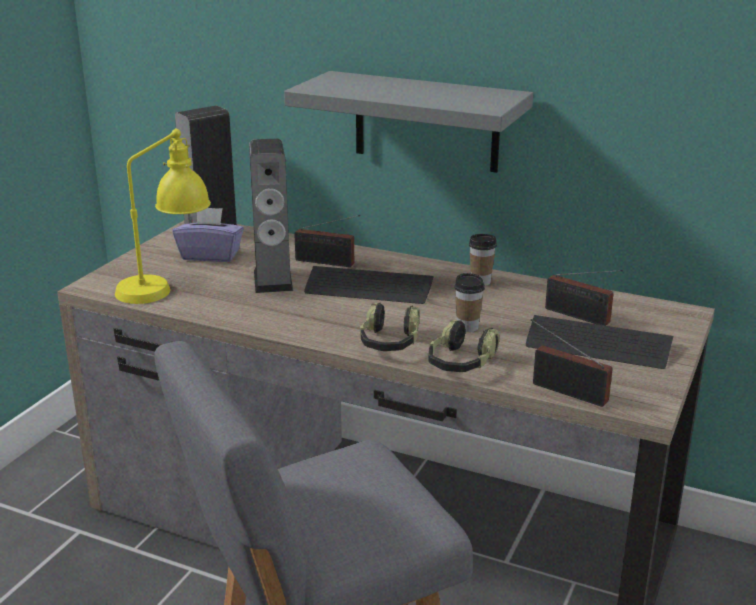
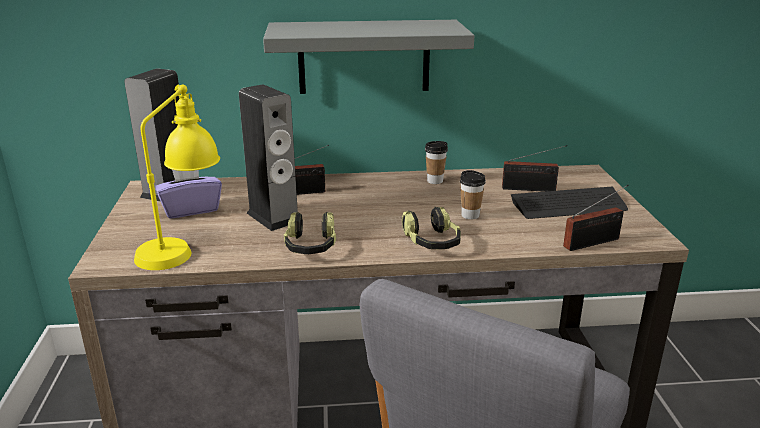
camera: 30 degrees left, 0 degrees up
(368, 288) = (360, 204): keyboard -> none
(461, 363) = (502, 243): headphones -> headphones (311, 247)
(566, 391) = (594, 242): radio -> radio turned 150 degrees clockwise

